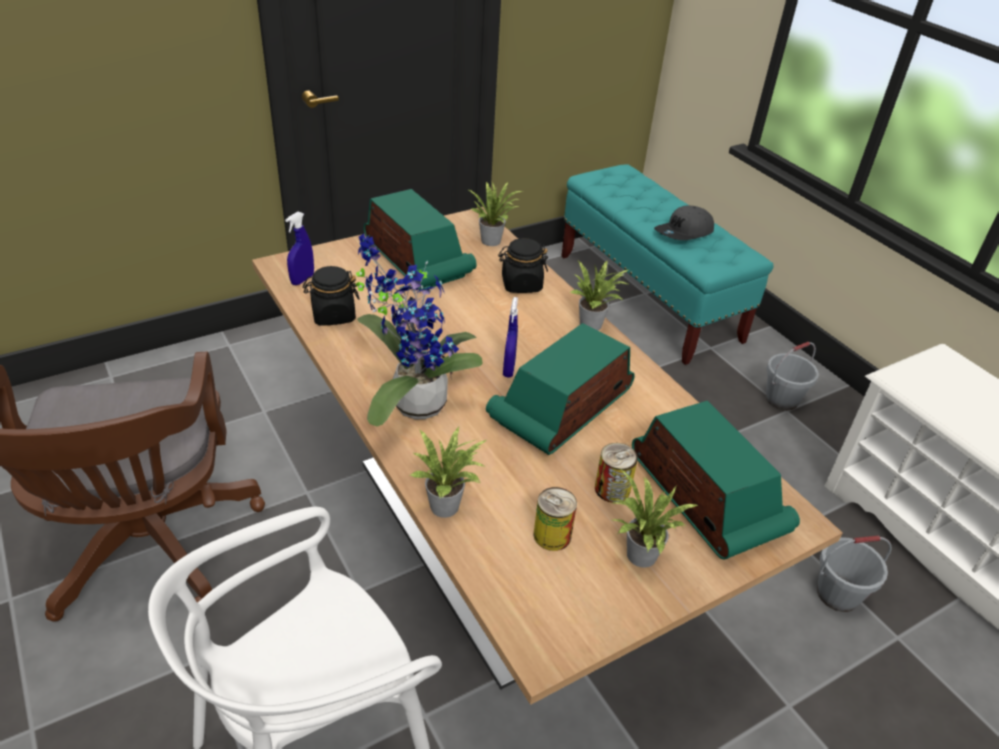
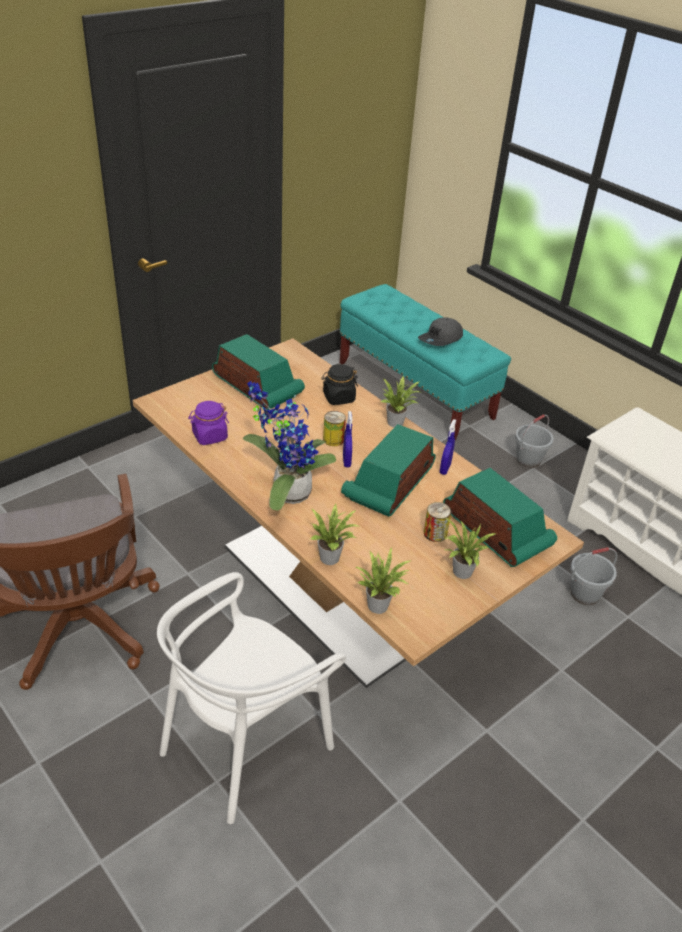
camera: 10 degrees left, 0 degrees up
(302, 280) = (177, 411): blue spray bottle -> blue spray bottle (445, 469)
(333, 315) = (209, 436): black jar -> purple jar
(493, 240) = (308, 365): potted plant -> potted plant (379, 604)
(552, 535) = (403, 567): can -> can (333, 439)

